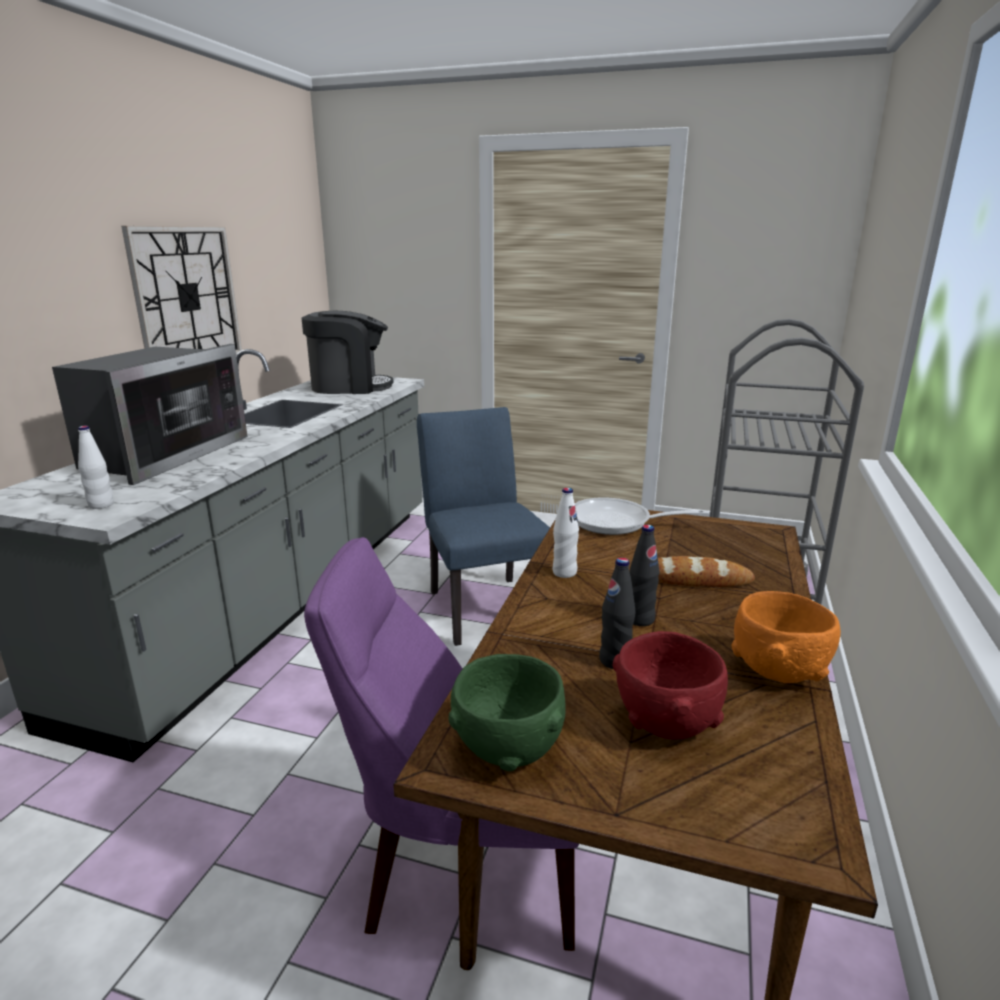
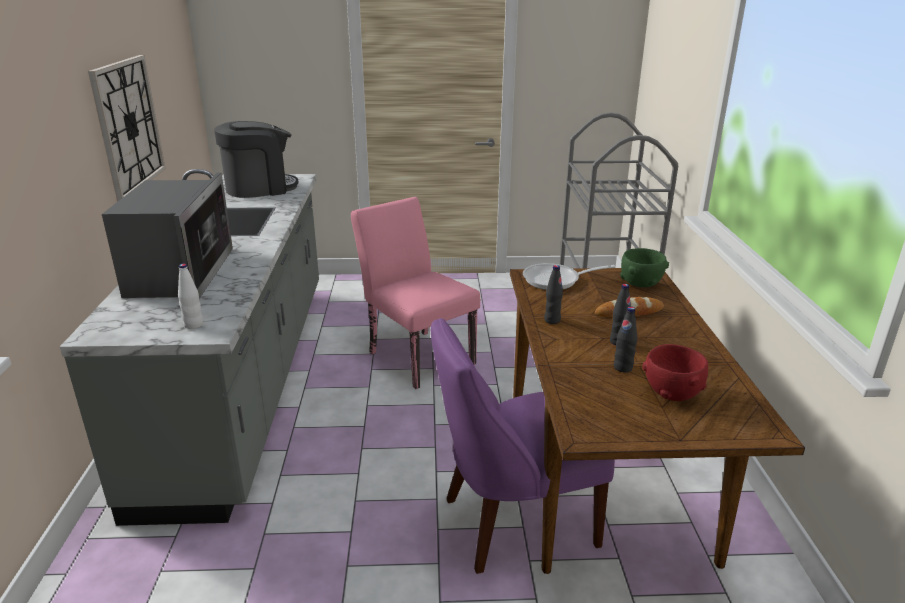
camera: 20 degrees left, 5 degrees up
(483, 604) = (416, 355): blue chair -> pink chair
(508, 749) = (606, 423): green bowl -> green bowl (640, 284)
(564, 572) = (552, 320): white bottle -> black bottle
(778, 671) = (707, 356): orange bowl -> none

